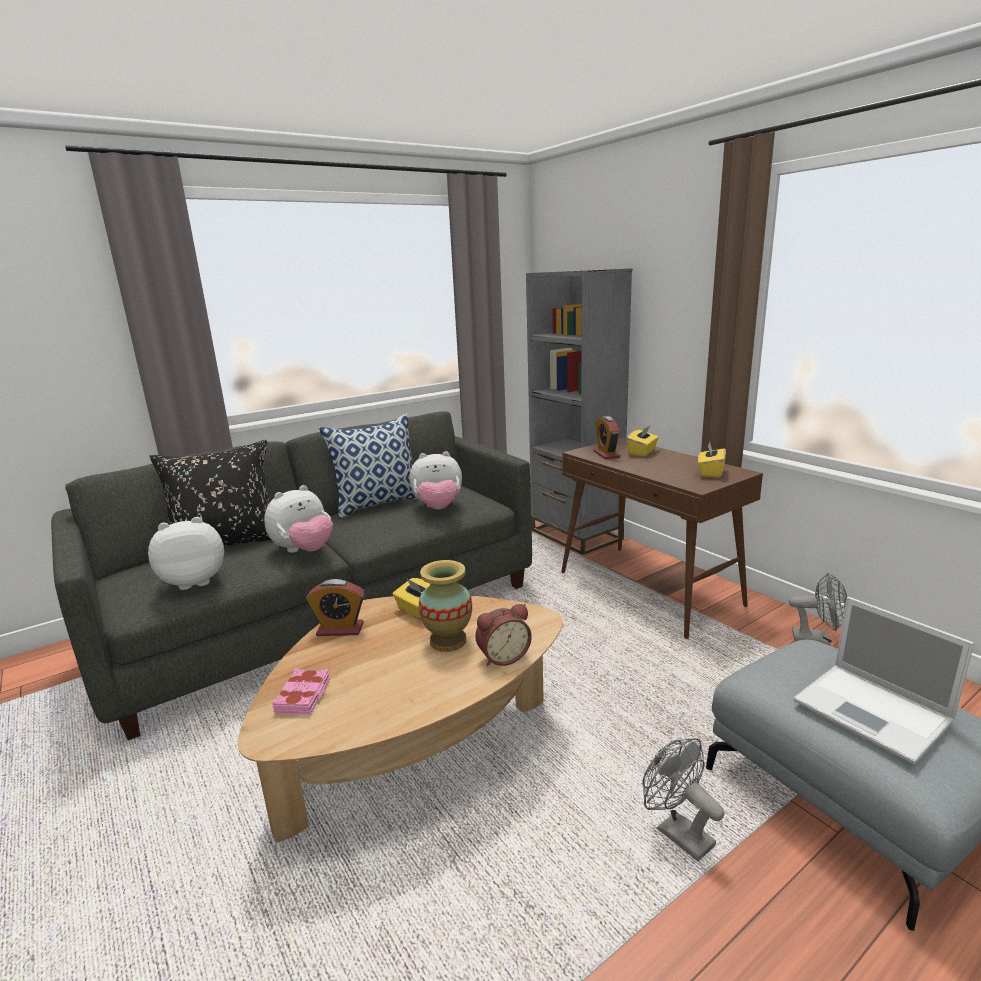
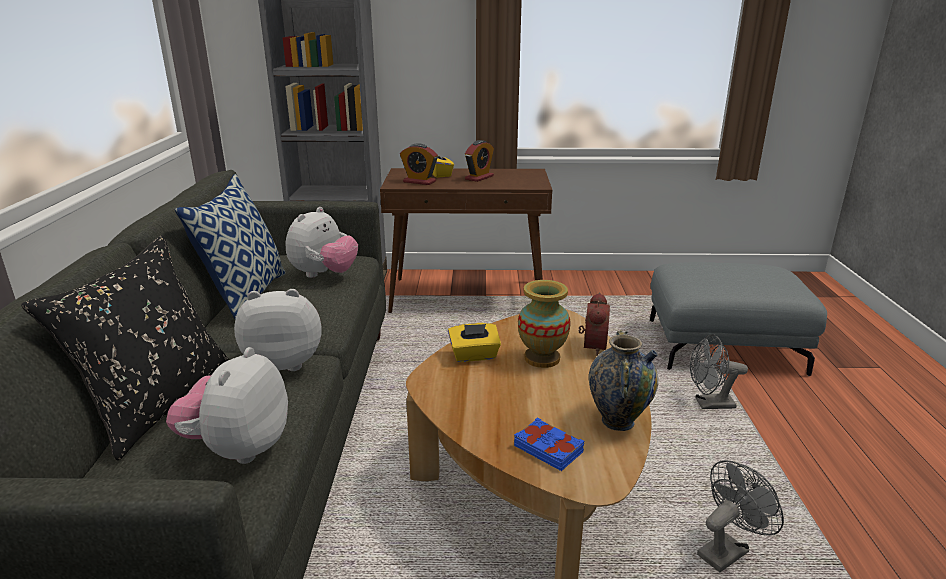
camera: 55 degrees left, 5 degrees up
(304, 551) = (285, 362): plush toy -> plush toy turned 90 degrees counterclockwise
(304, 696) = (548, 448): pink book -> blue book
(340, 629) = (451, 401): alarm clock -> alarm clock (479, 177)
(375, 717) = (618, 421): none -> vase
(710, 472) = (519, 175): yellow tissue box -> none
(817, 639) = (596, 281): grey fan -> grey fan (727, 549)
(874, 712) = (750, 278): laptop -> none

